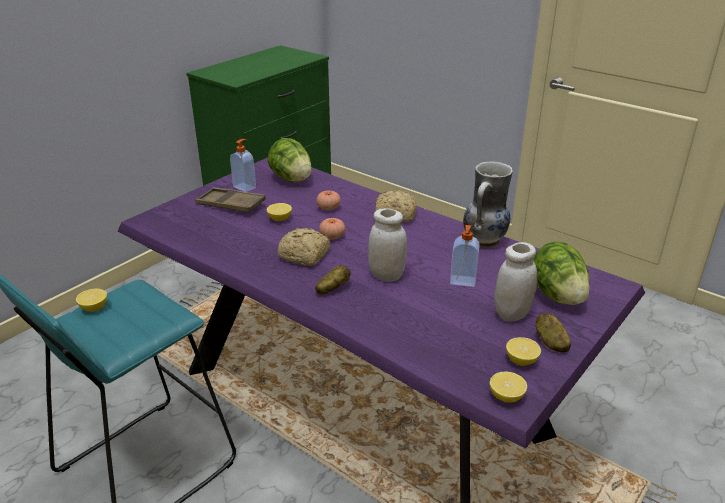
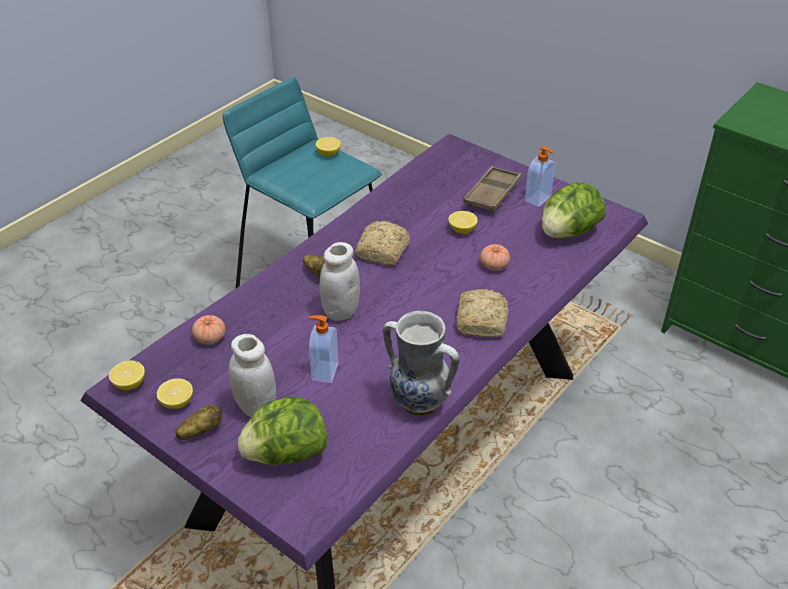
camera: 90 degrees right, 10 degrees up
(332, 236) = (424, 270): tomato -> tomato (210, 338)

